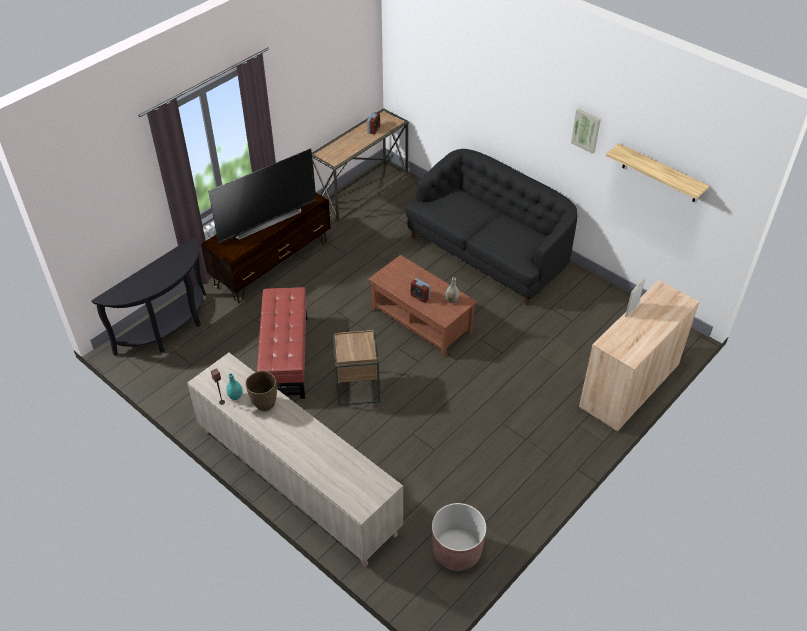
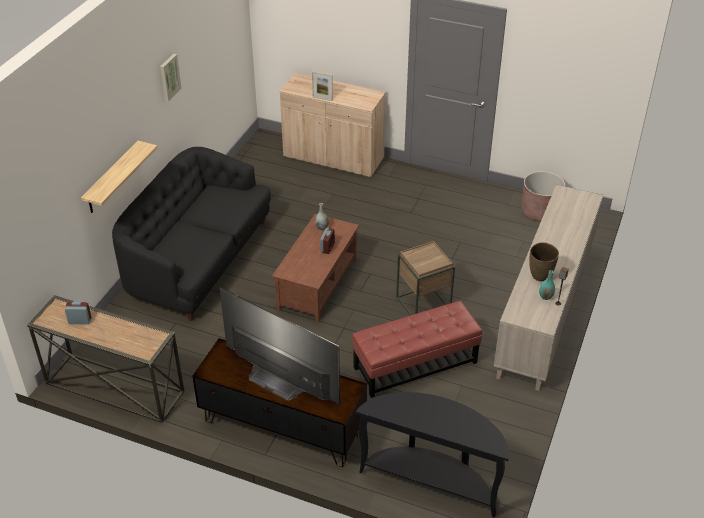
camera: 110 degrees left, 5 degrees down
(660, 174) = (211, 46): shelf -> shelf (112, 178)

